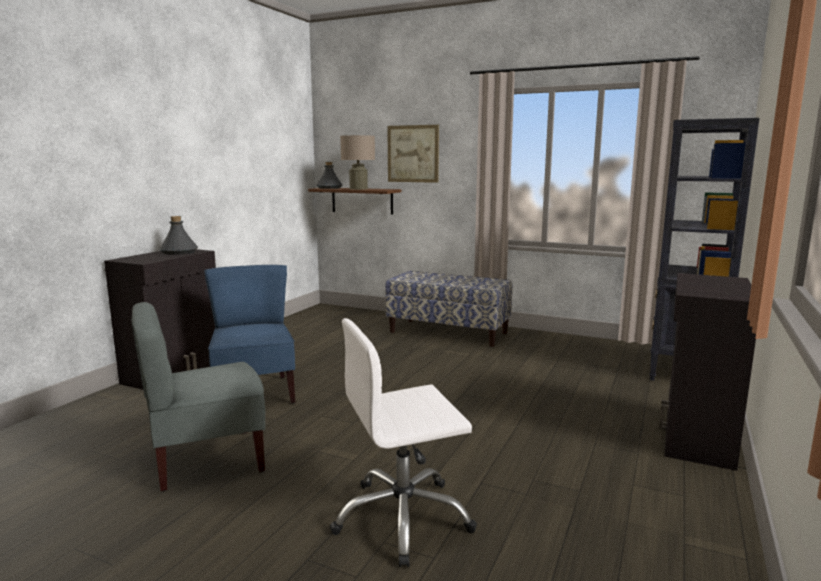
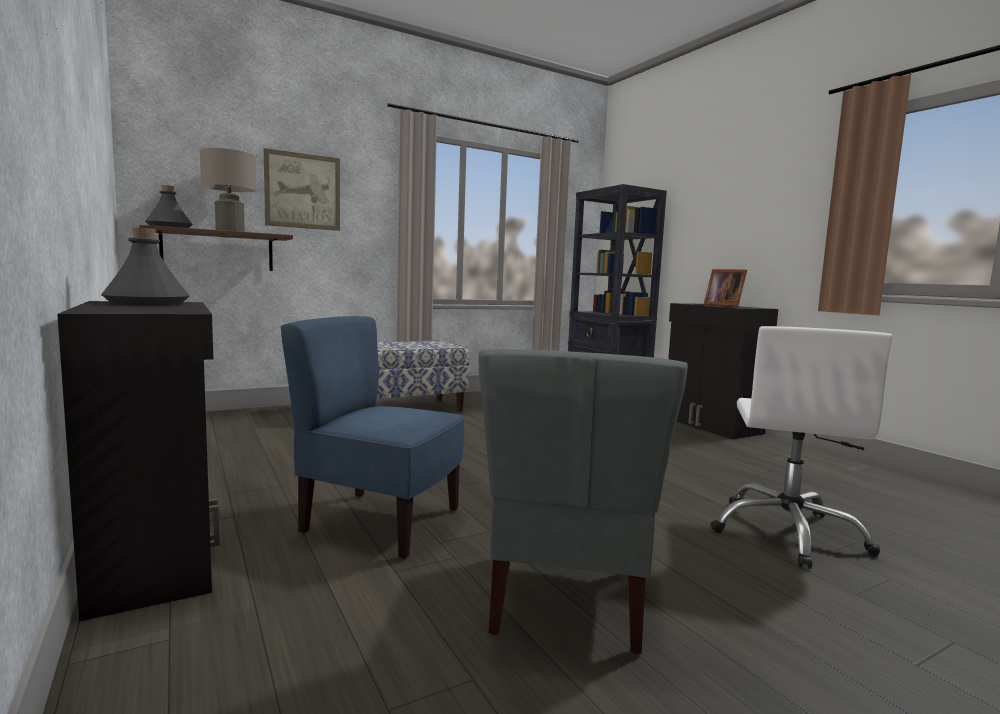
camera: 55 degrees left, 5 degrees down
(719, 285) = (723, 305): none -> picture frame

